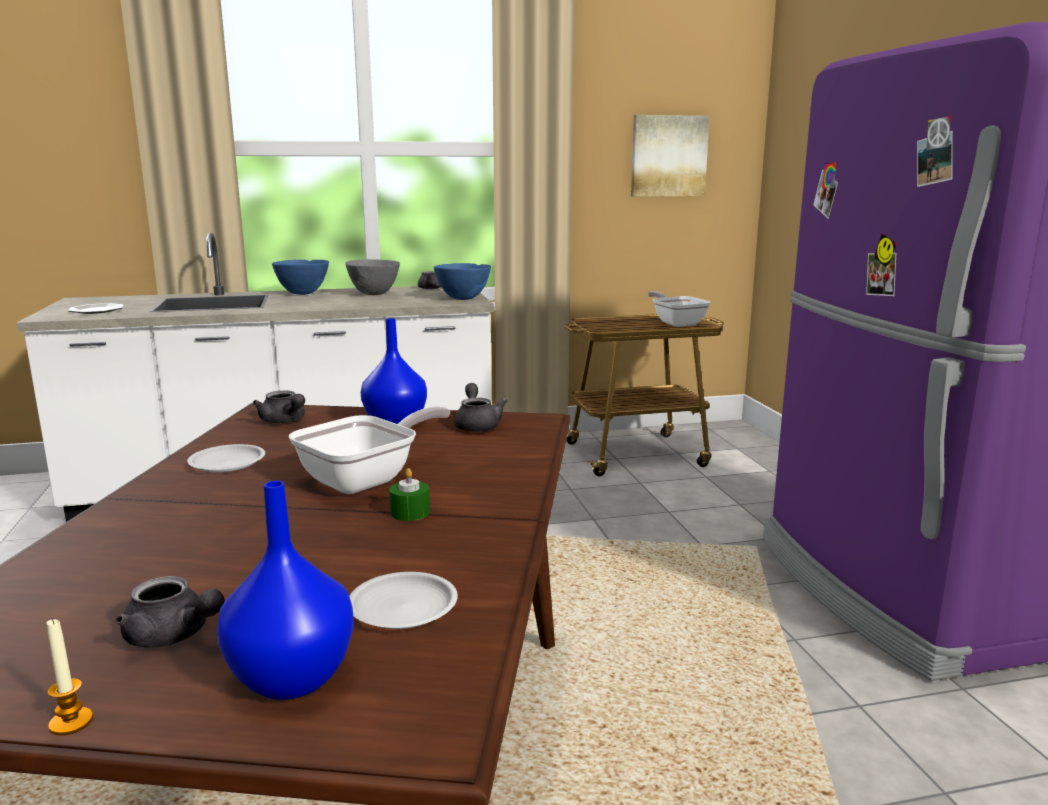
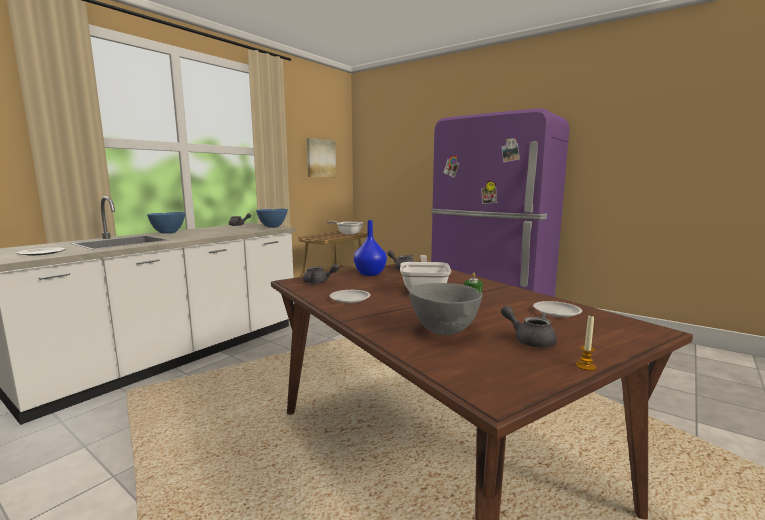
camera: 40 degrees left, 5 degrees down
(173, 636) = (529, 340): grey teapot -> grey teapot turned 120 degrees counterclockwise
(293, 679) = (593, 334): blue vase -> none
(374, 294) = (215, 229): grey bowl -> grey bowl (444, 331)

